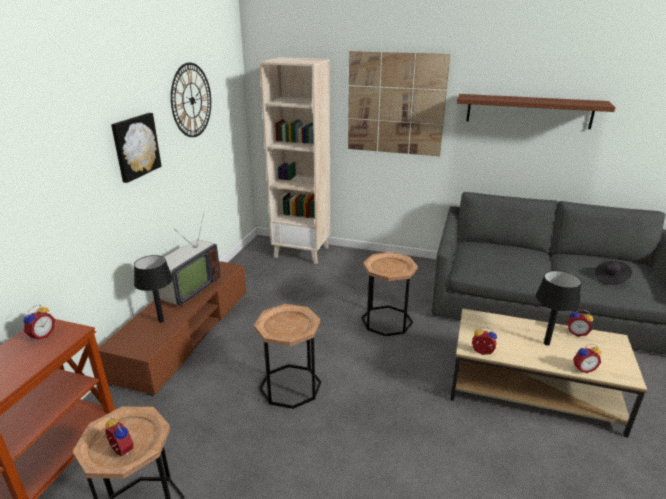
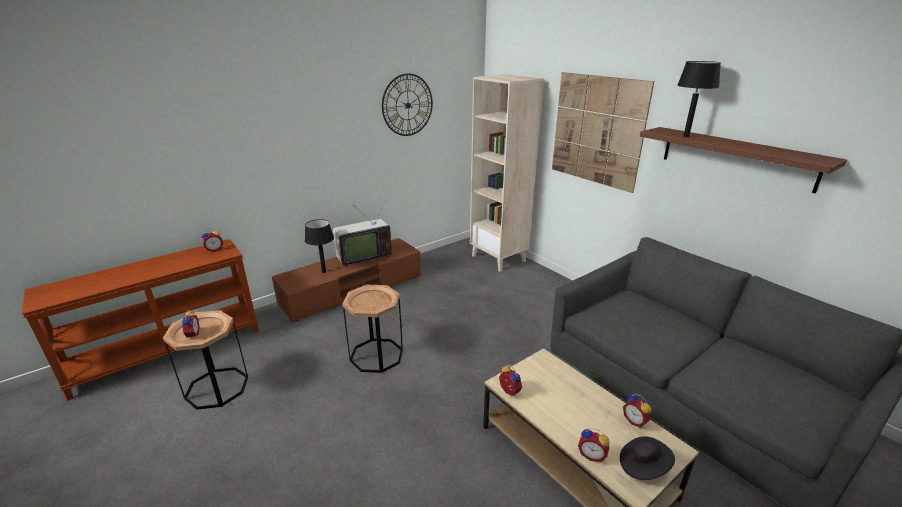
camera: 35 degrees right, 0 degrees up
(135, 146) = (336, 135): picture -> none
(387, 320) = (505, 339): brown side table -> none
(546, 343) = (585, 414): black table lamp -> black table lamp (685, 136)
(610, 279) = (757, 387): black hat -> black hat (643, 466)

